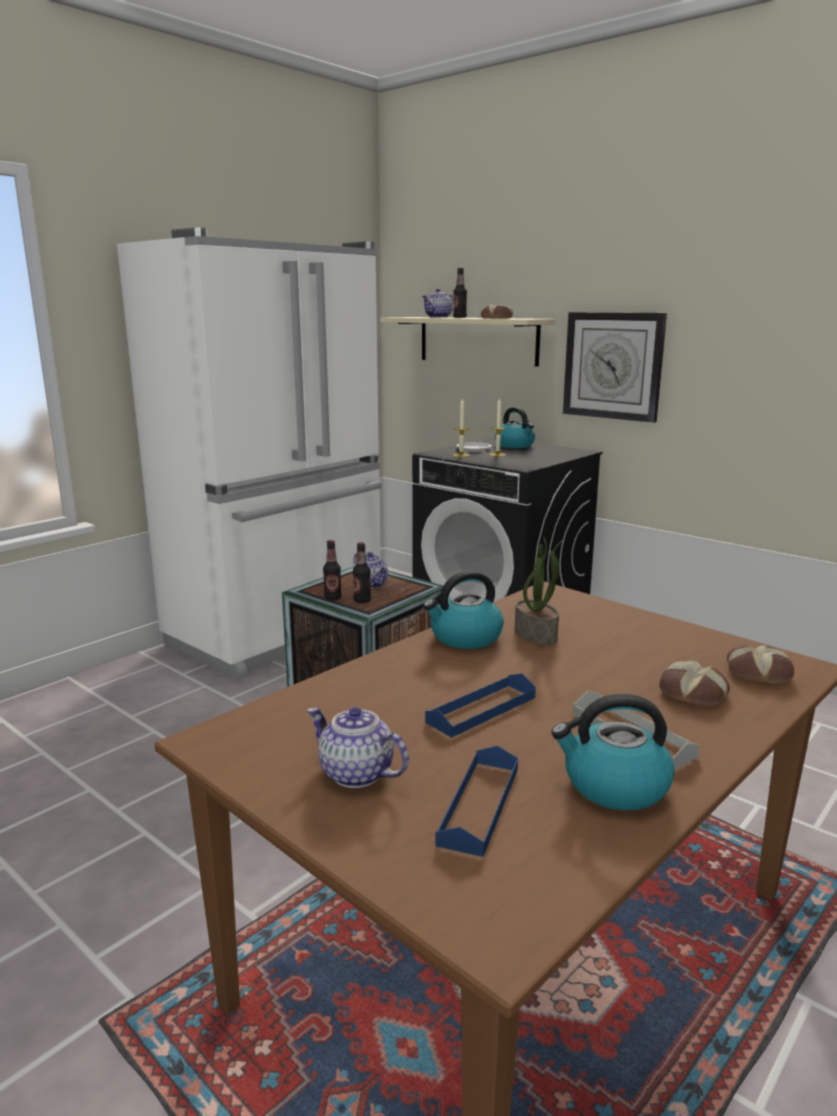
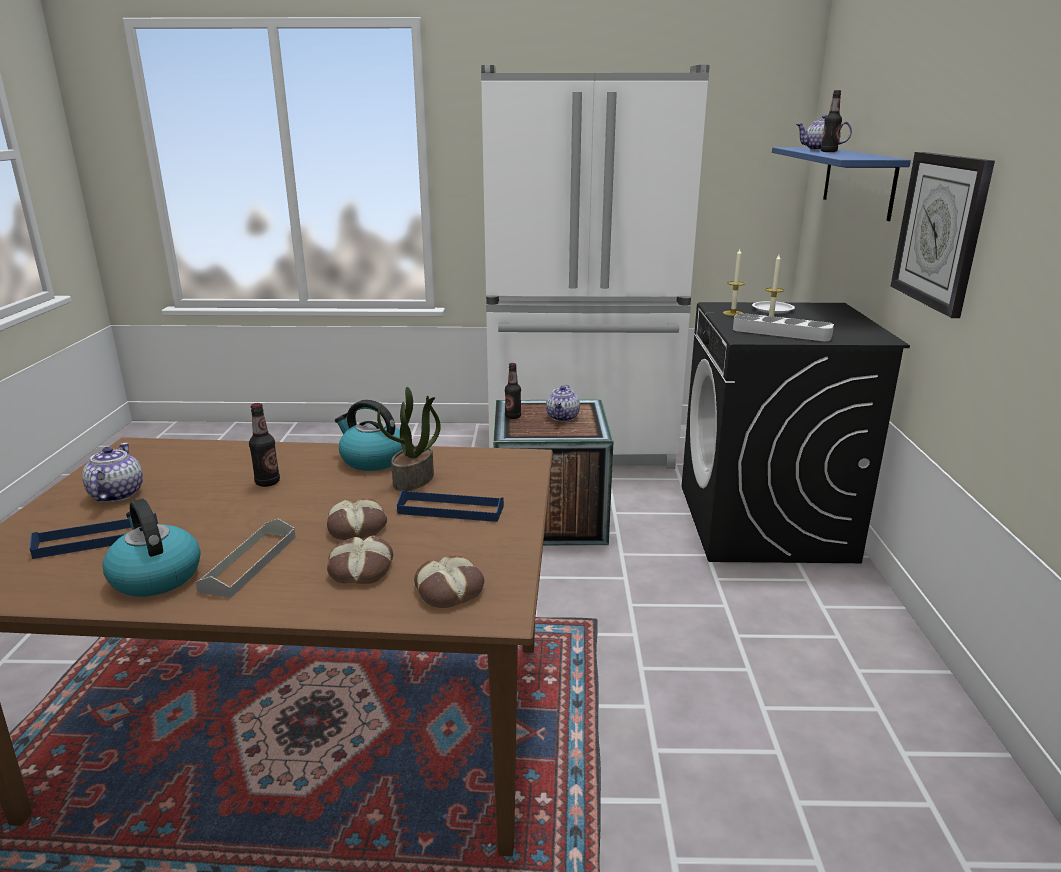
camera: 50 degrees right, 5 degrees up
(362, 601) = (525, 426): bottle -> bottle (267, 482)
(478, 340) = (858, 181): beige shelf -> blue shelf
(481, 709) = (243, 501): blue tray -> blue tray (451, 510)
(497, 318) = (845, 155): bread -> bread (358, 527)
(515, 445) = (830, 316): kettle -> none
(528, 459) = (781, 333): none -> grey tray

